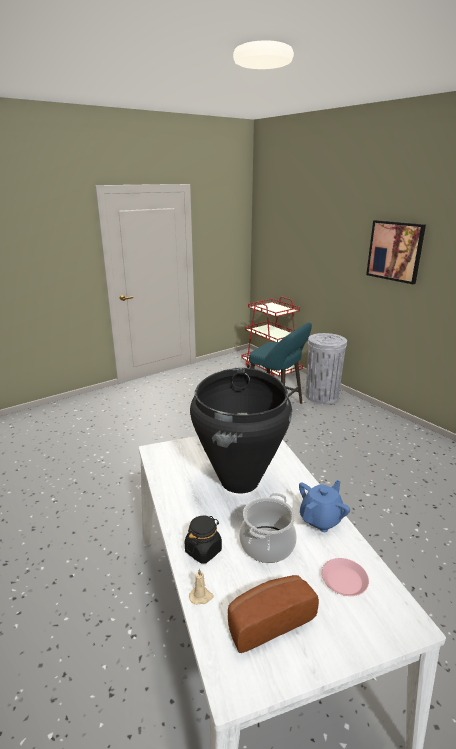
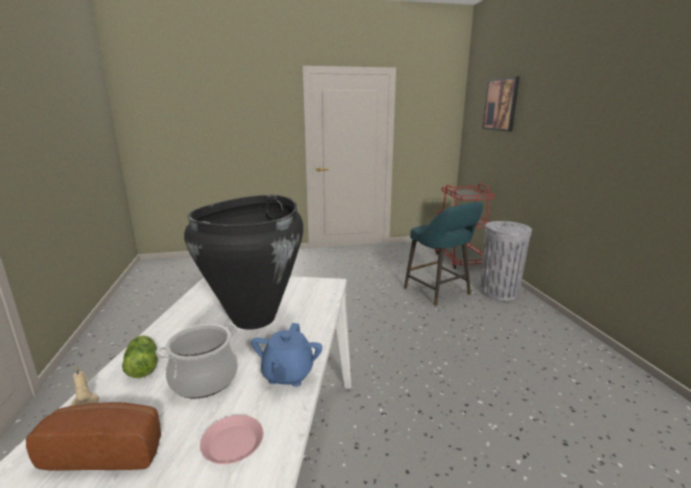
camera: 25 degrees right, 5 degrees down
(203, 550) = (143, 365): black jar -> lettuce
(321, 519) = (287, 375): blue teapot -> blue teapot turned 120 degrees clockwise
(395, 251) = (594, 124): picture -> picture (501, 104)

